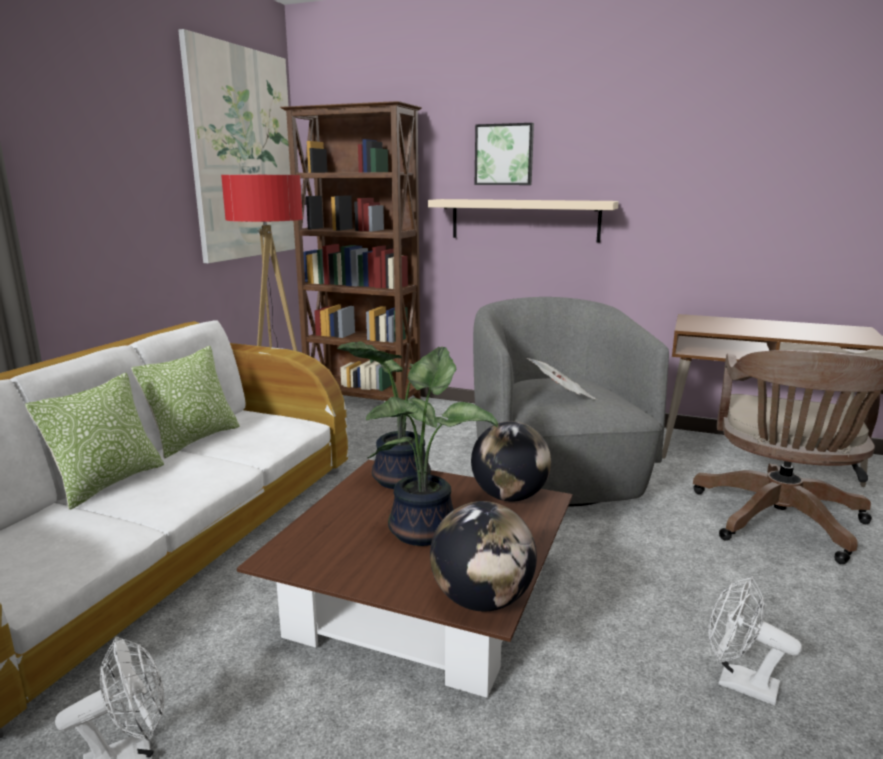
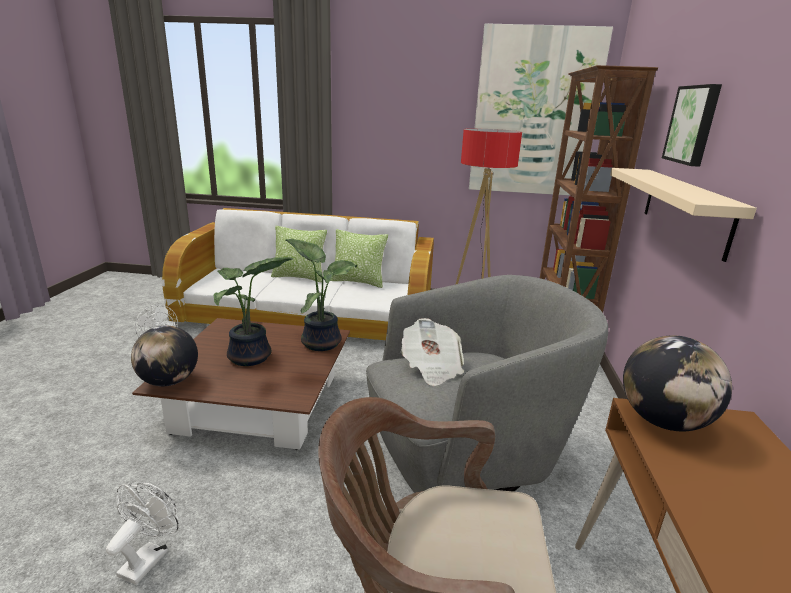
camera: 75 degrees right, 5 degrees up
(509, 496) = (299, 384): globe -> globe (663, 421)

